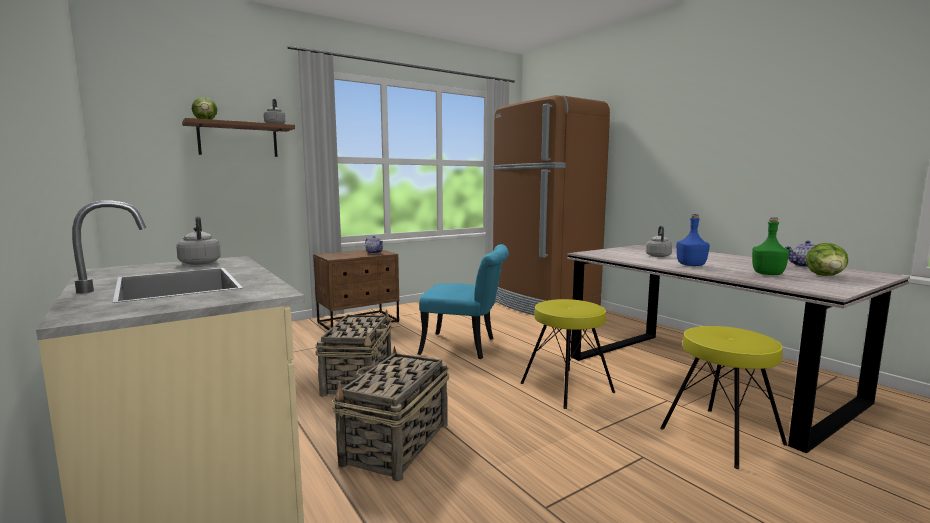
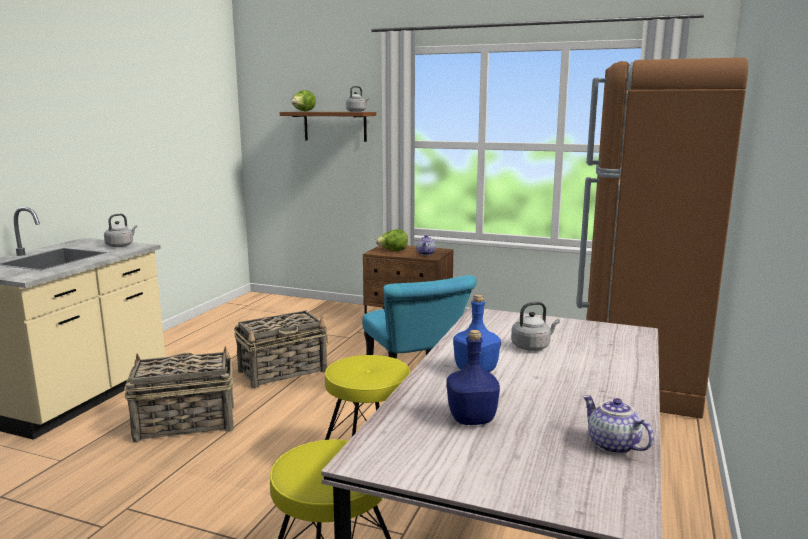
camera: 55 degrees right, 5 degrees up
(768, 274) = (472, 419): green bottle -> blue bottle
(826, 276) = (510, 461): lettuce -> lettuce (393, 251)

